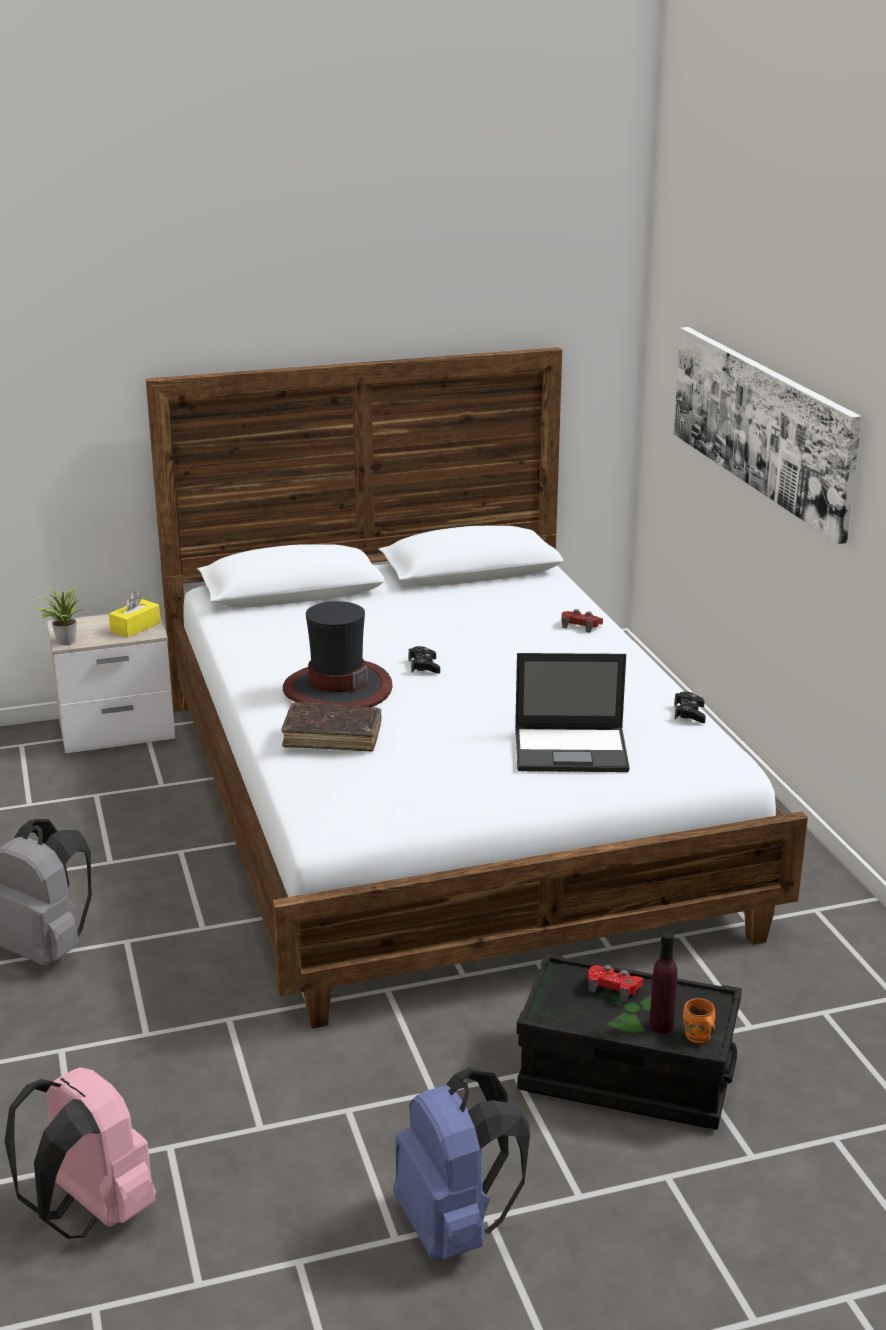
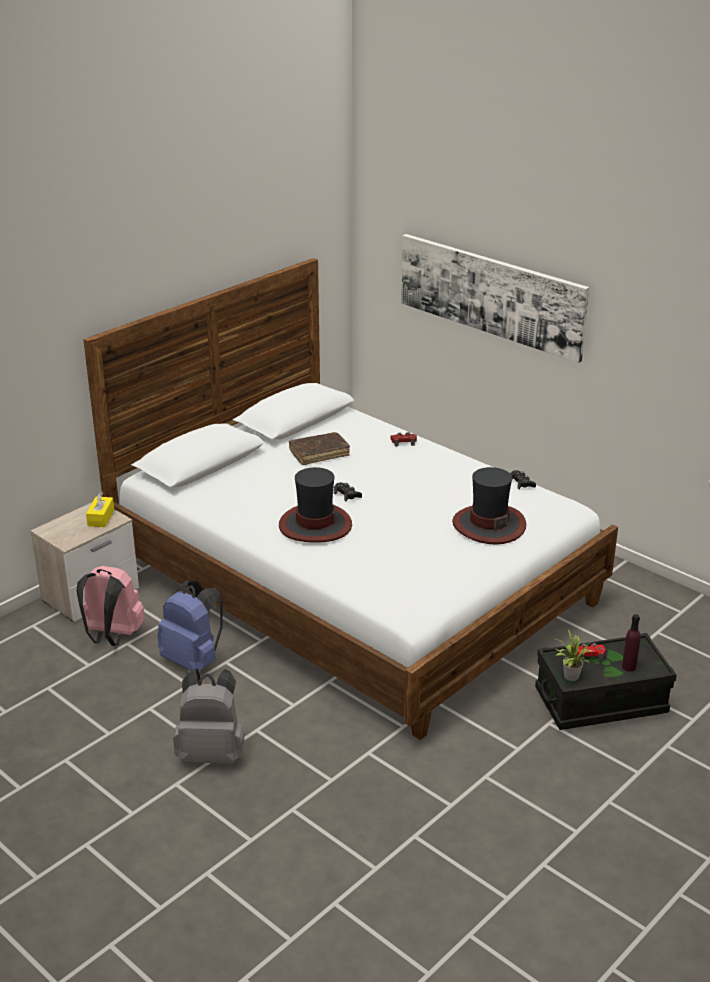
camera: 30 degrees left, 5 degrees up
(64, 641) = (63, 542): potted plant -> potted plant (569, 676)
(90, 1213) = (412, 889): pink backpack -> pink backpack (112, 636)
(332, 736) = (352, 557): brown book -> brown book (319, 453)
(455, 1227) = (598, 813): blue backpack -> blue backpack (194, 660)
(572, 750) = (488, 525): laptop -> hat
(697, 1038) = (651, 667): orange mug -> none

